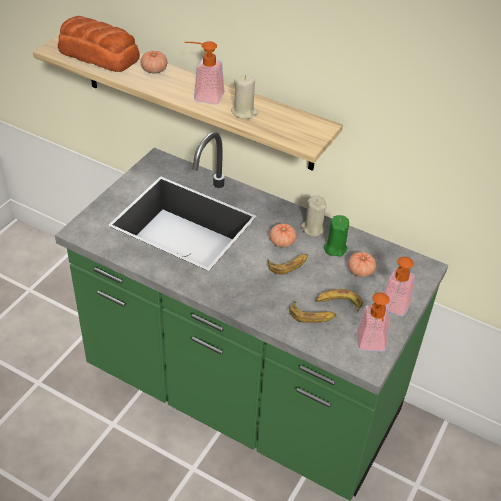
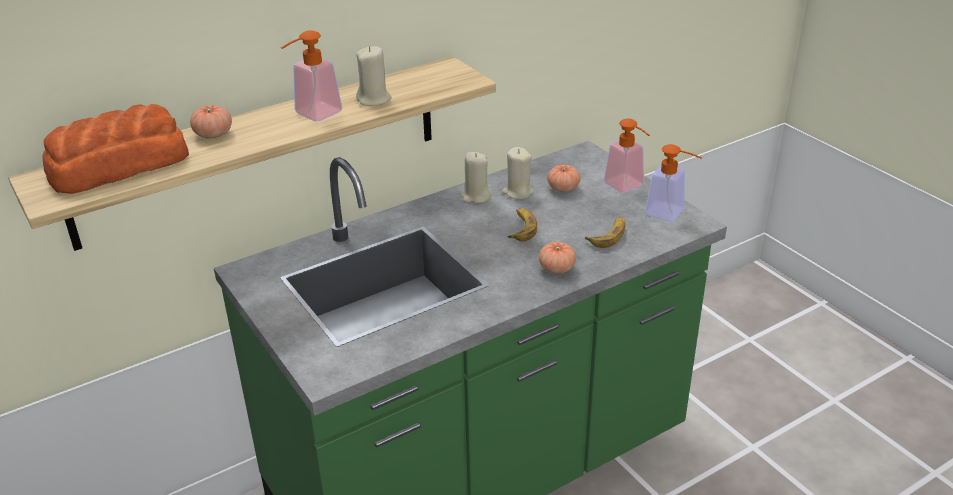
camera: 60 degrees left, 10 degrees down
(282, 242) = (481, 222): tomato -> tomato (556, 268)
(335, 248) = (517, 192): green candle -> beige candle
(338, 303) = (601, 215): banana -> none

